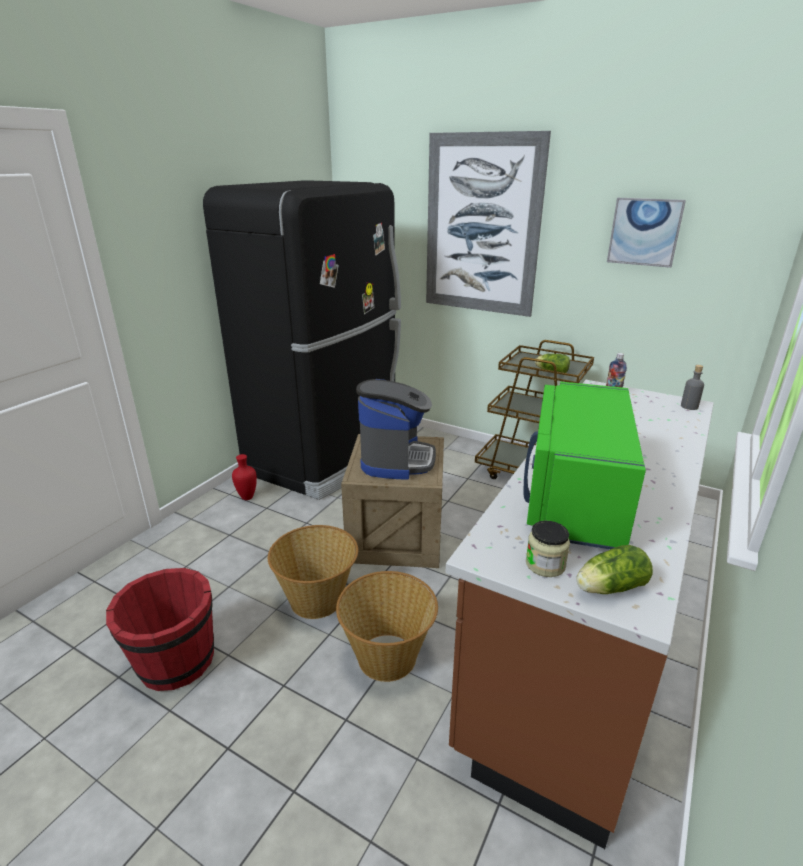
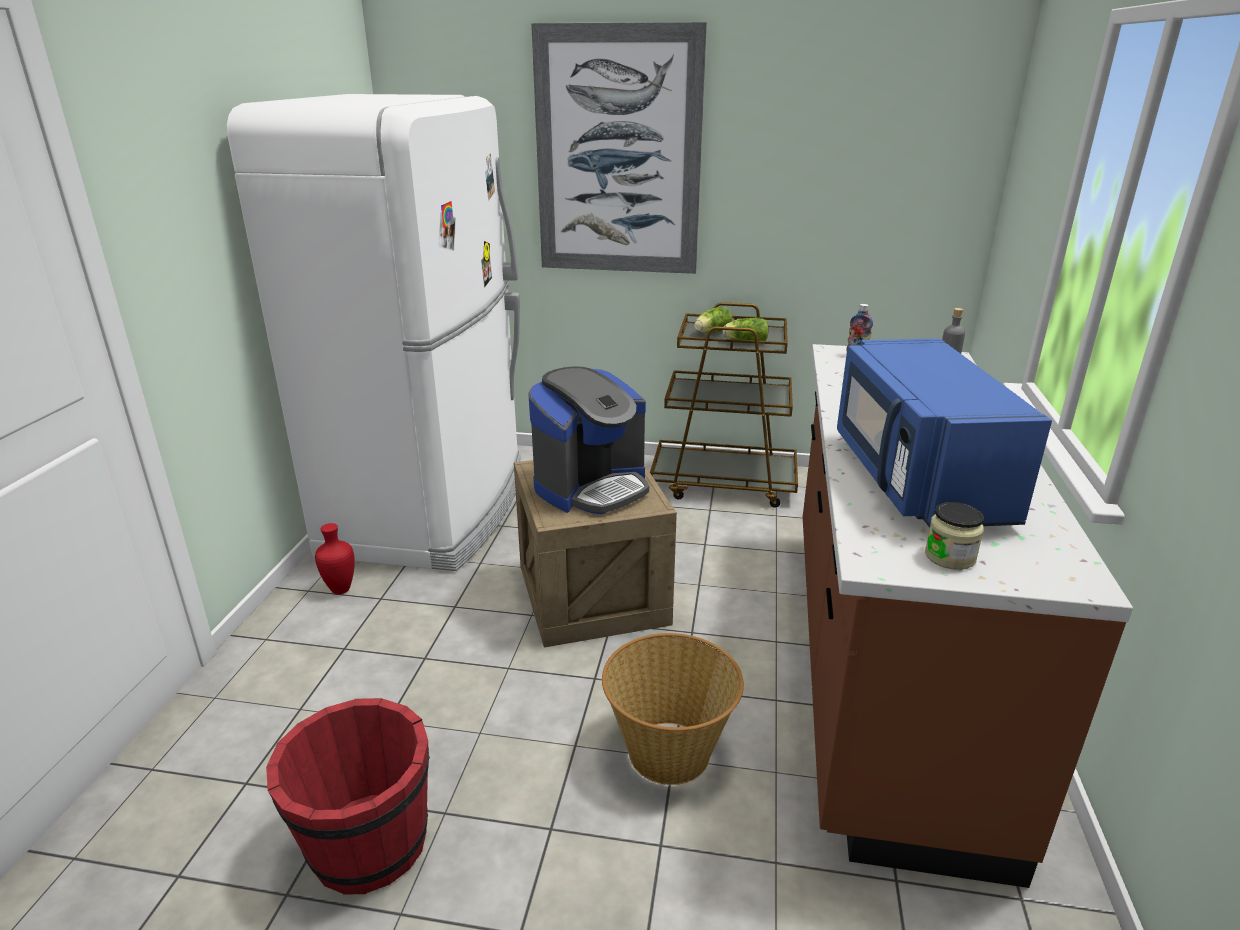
camera: 20 degrees left, 0 degrees up
(317, 600) = (532, 705): basket -> none
(327, 456) = (431, 508): black fridge -> white fridge
(396, 460) = (592, 487): coffee machine -> coffee machine turned 60 degrees clockwise
(574, 496) = (916, 478): green microwave -> blue microwave
(608, 588) = (1031, 566): lettuce -> lettuce (711, 332)
(644, 232) = (836, 152): picture -> none

